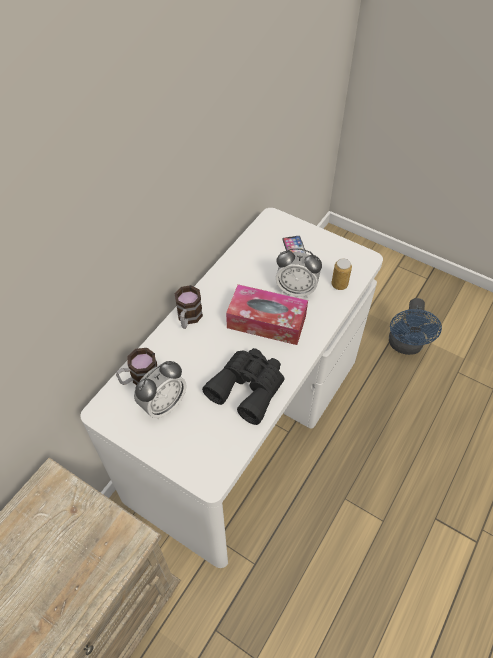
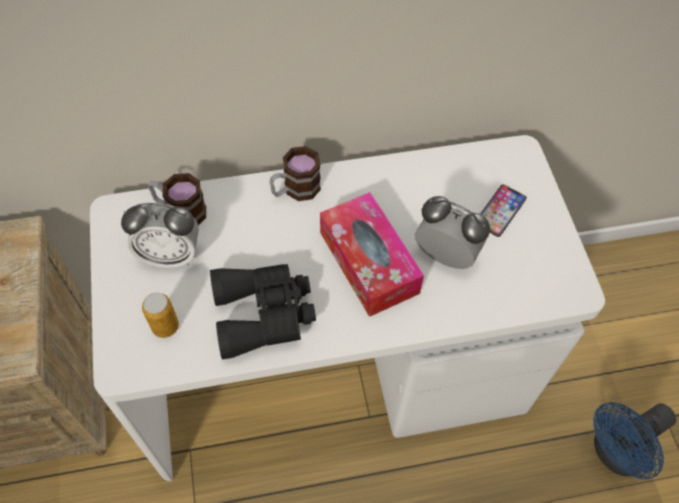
camera: 45 degrees right, 5 degrees up
(296, 290) = (445, 256): alarm clock -> alarm clock turned 150 degrees clockwise
(339, 285) = (503, 293): can -> can (165, 326)

